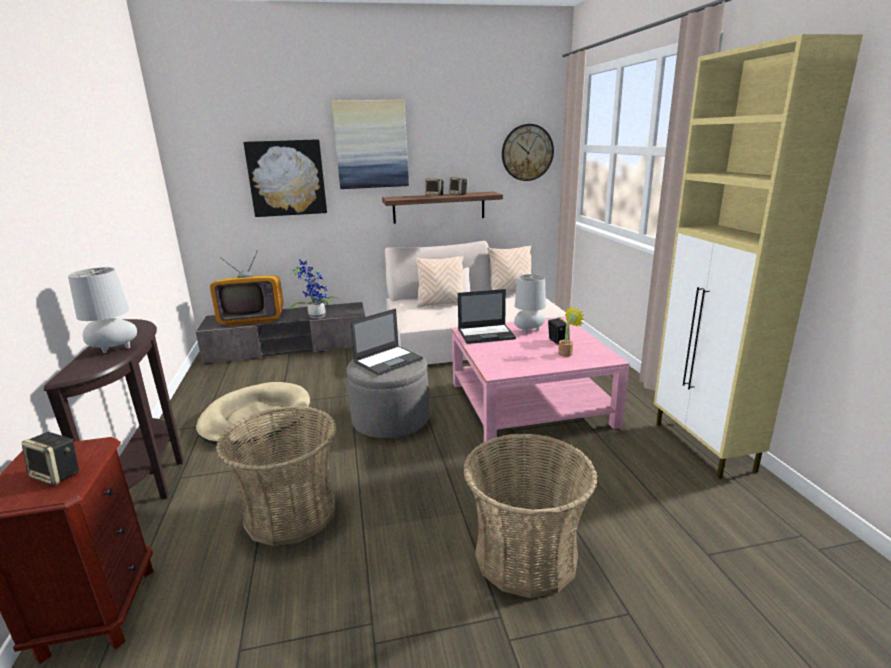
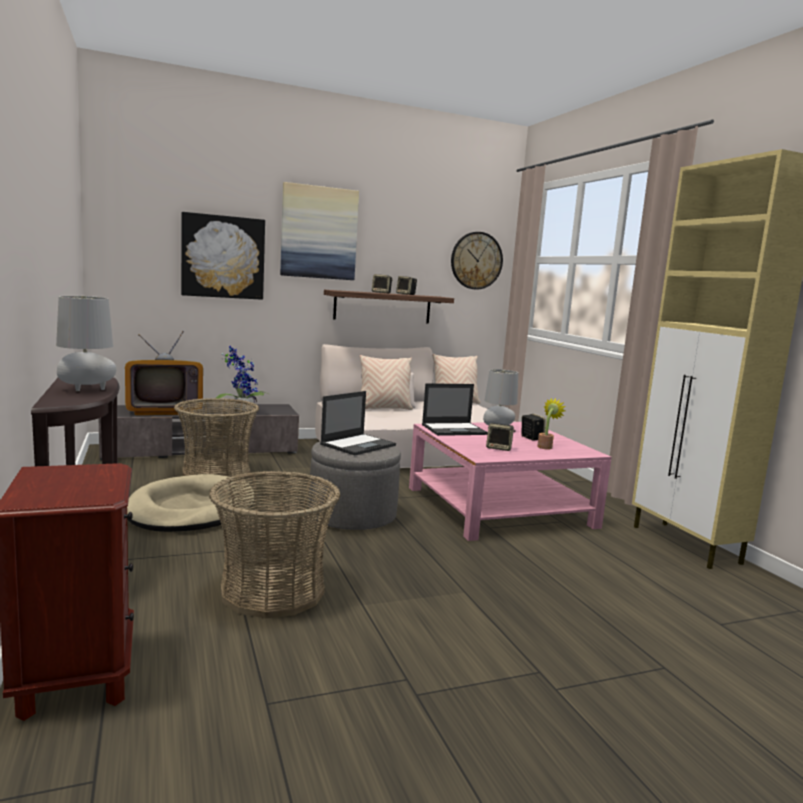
camera: 10 degrees left, 10 degrees down
(58, 475) = (85, 485): speaker -> speaker (499, 448)
(526, 556) = (546, 625): basket -> basket (216, 472)

